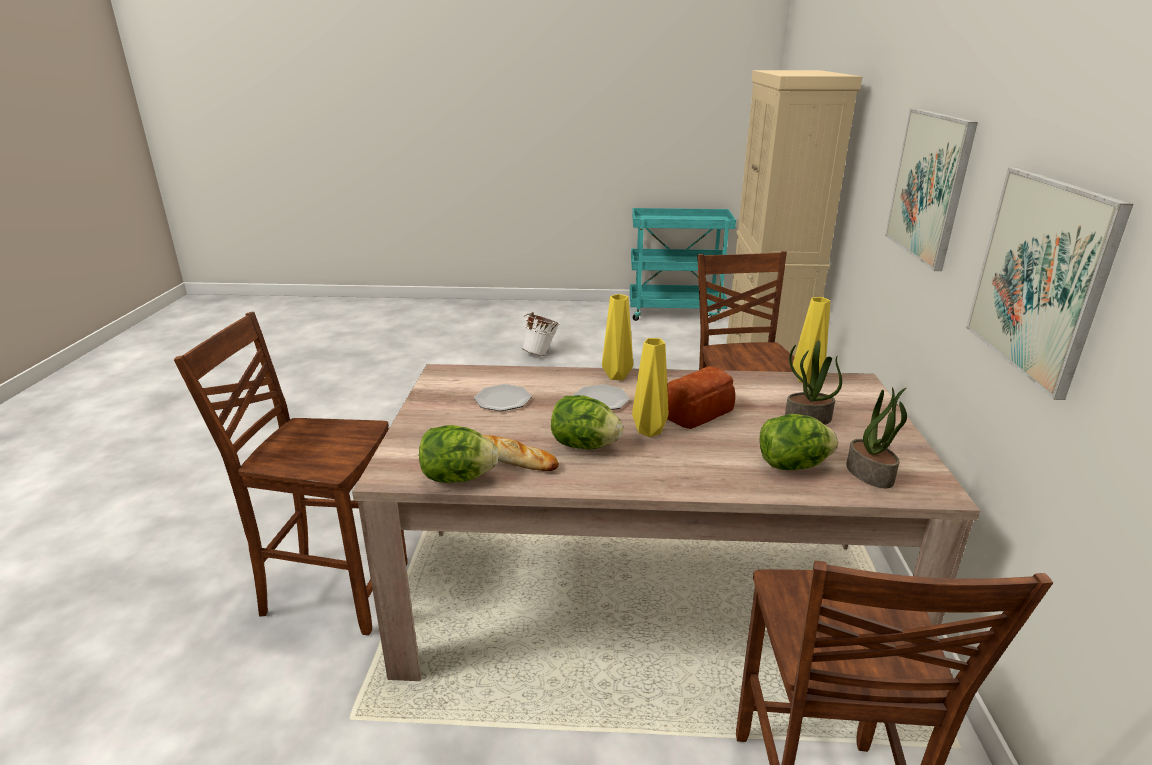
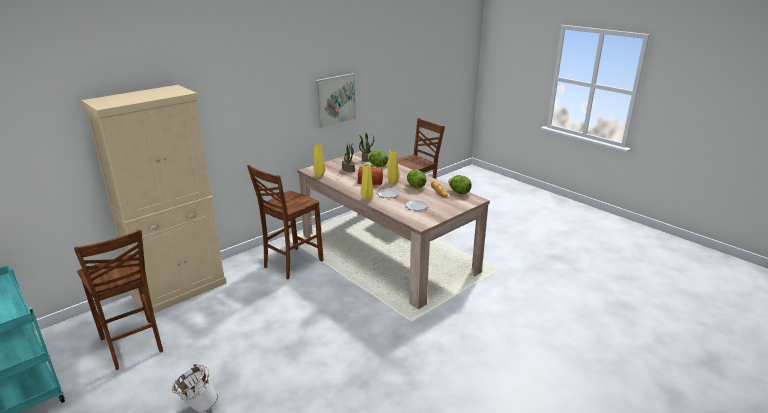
camera: 135 degrees left, 0 degrees up
(332, 589) = (482, 306): brown chair -> brown chair (132, 346)
(929, 186) = (268, 105): picture -> none

